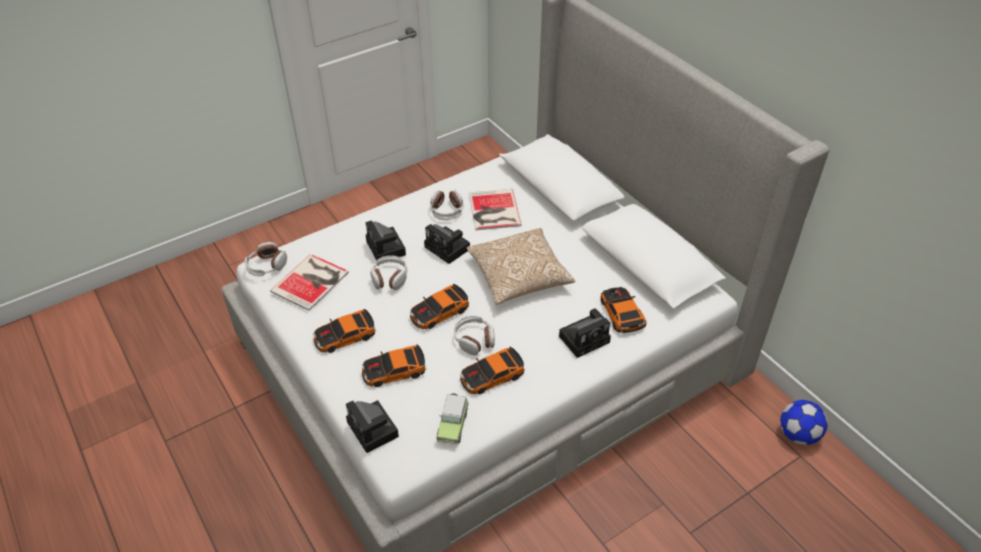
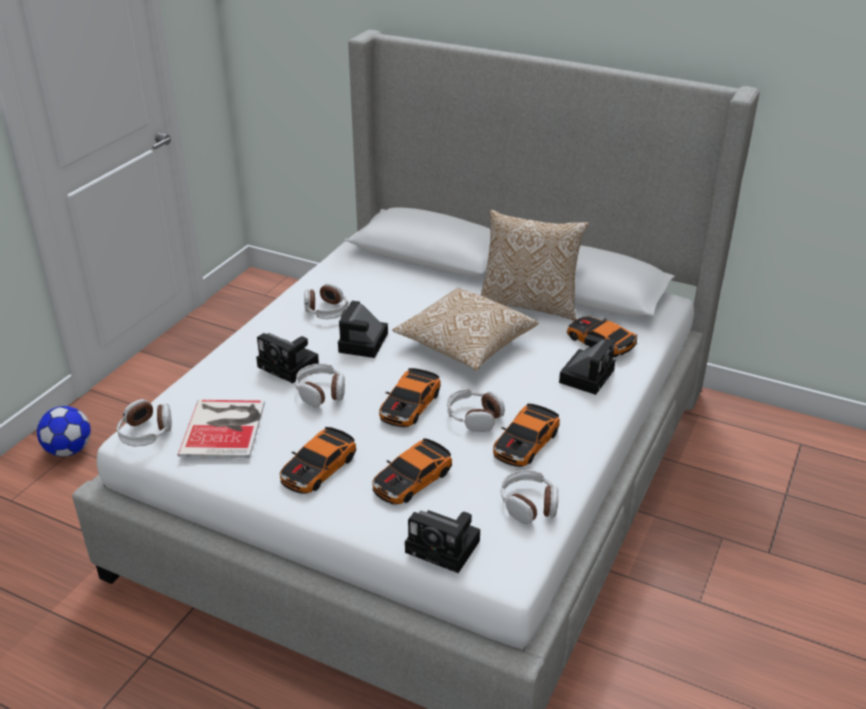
camera: 30 degrees left, 10 degrees down
(449, 249) = (363, 344): camera -> camera turned 90 degrees clockwise
(453, 424) = (529, 504): toy car -> headphones
(493, 211) = (379, 295): book -> none
(596, 259) = (529, 304): none -> pillow
(798, 435) = (783, 427): football -> football (69, 450)

